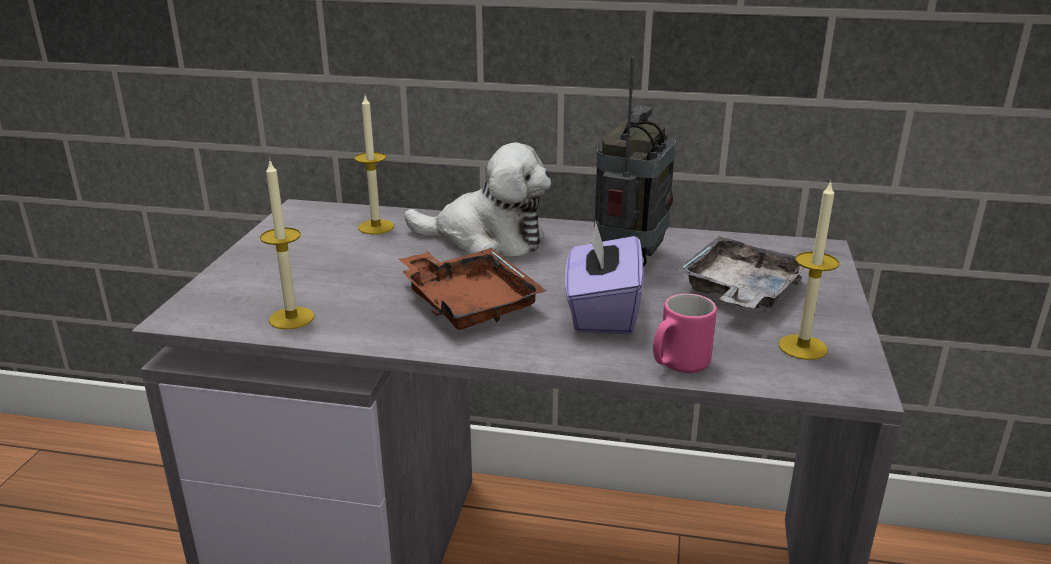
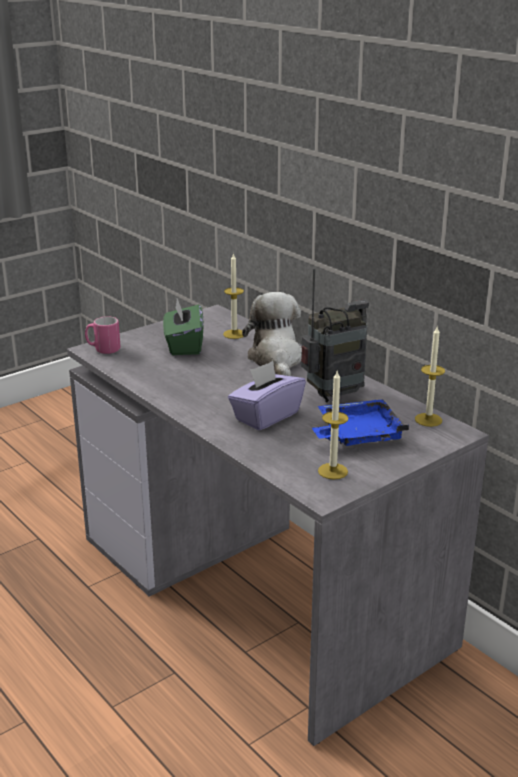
camera: 40 degrees right, 0 degrees up
(291, 318) = (130, 366): candle -> candle (428, 420)
(329, 263) = (184, 345): none -> green tissue box
(469, 303) = (213, 388): brown tray -> none
(486, 239) = (277, 360): plush toy -> plush toy turned 150 degrees counterclockwise
(678, 365) = (255, 452): pink mug -> pink mug (103, 350)
(739, 292) = (357, 435): grey tray -> blue tray

